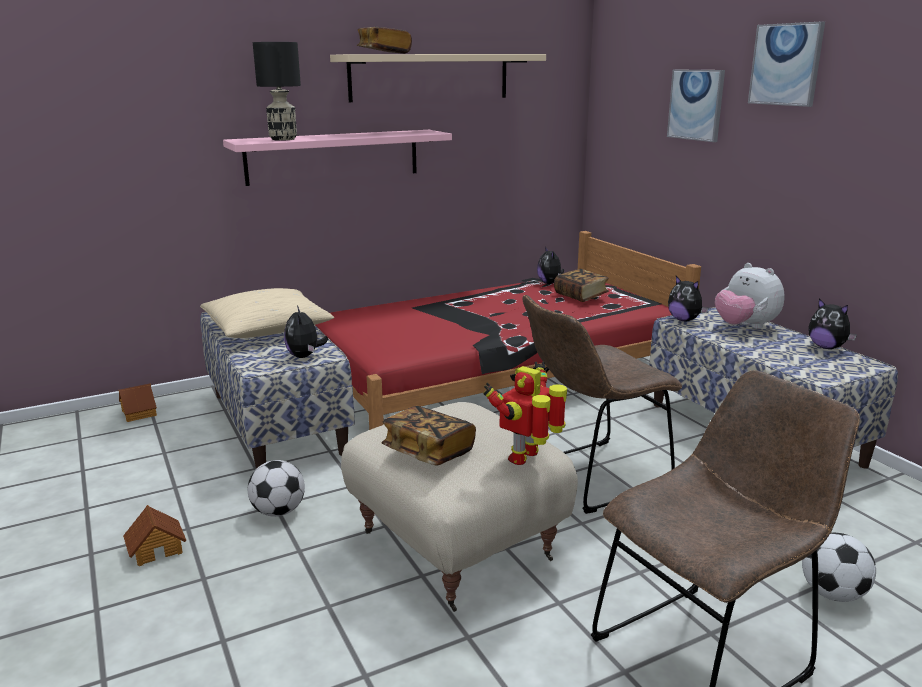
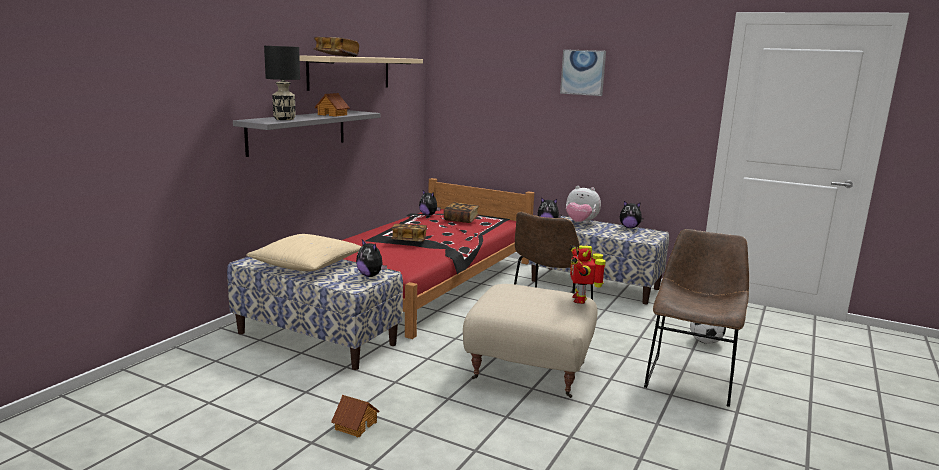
camera: 35 degrees left, 5 degrees down
(139, 413) = (188, 357): toy house -> toy house (332, 115)
(278, 512) = (403, 384): football -> none
(333, 156) = (298, 132): pink shelf -> grey shelf
(429, 452) = (533, 307): book -> book (409, 241)
(696, 105) = (520, 93): picture -> none

